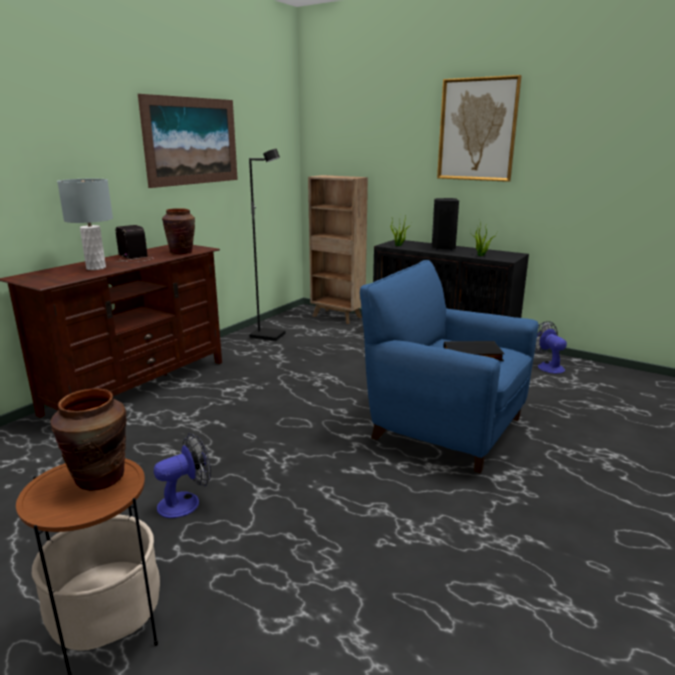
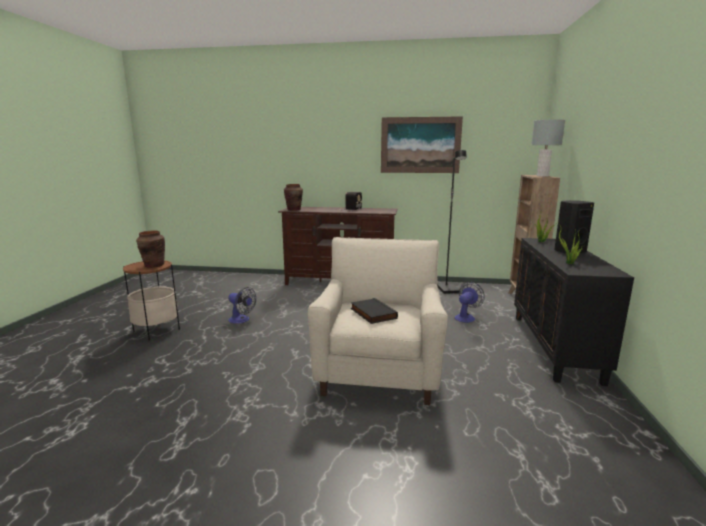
camera: 65 degrees right, 5 degrees down
(96, 268) = (320, 209): grey table lamp -> grey table lamp (542, 176)
(181, 252) = (373, 211): brown vase -> brown vase (294, 210)
(444, 426) = (379, 372): blue armchair -> beige armchair
(477, 130) = (624, 128): picture -> none
(547, 366) = (586, 412): fan -> fan (466, 317)

